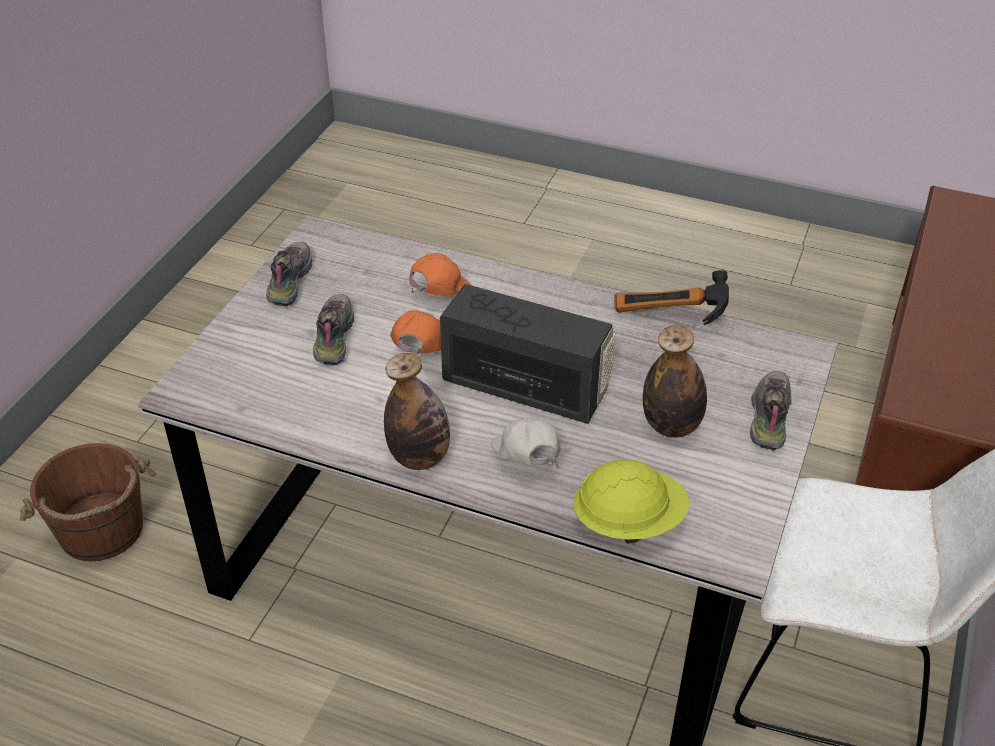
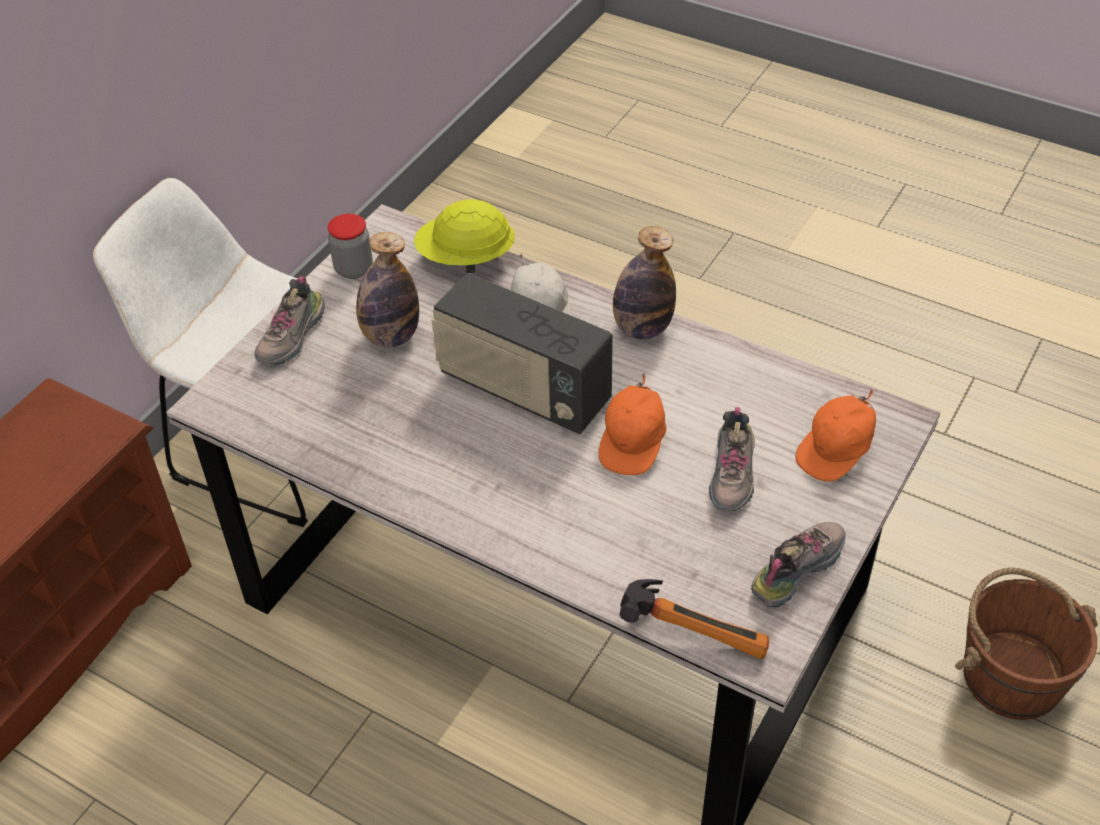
camera: 170 degrees left, 5 degrees up
(289, 280) = (796, 568): shoe -> shoe turned 150 degrees counterclockwise
(438, 294) = (602, 525): orange cap -> orange cap (837, 452)
(669, 318) = (333, 460): hammer -> hammer (694, 629)
(748, 497) = (354, 269): none -> jar

